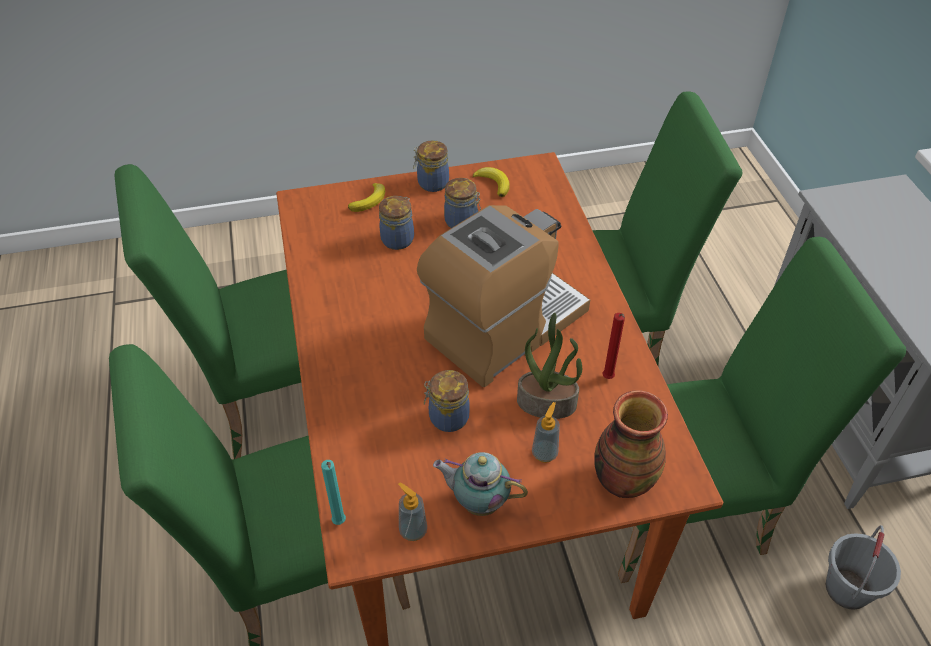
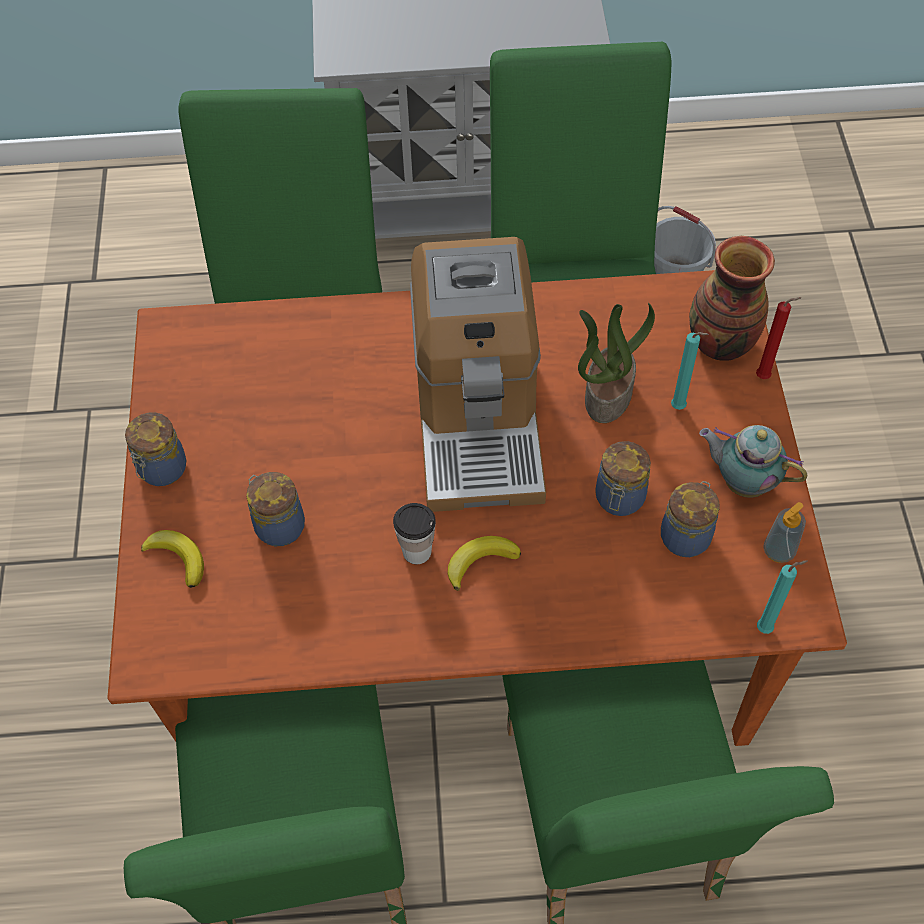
camera: 80 degrees left, 10 degrees up
(386, 307) = (417, 551): none -> cup
(462, 222) = (263, 440): jar -> jar (686, 535)
(478, 502) = (742, 481): teapot -> teapot turned 90 degrees clockwise
(493, 183) = (188, 391): banana -> banana (480, 562)
(504, 326) = (478, 419): coffee machine -> coffee machine turned 150 degrees counterclockwise
(544, 453) = (680, 408): soap dispenser -> turquoise candle
(608, 379) = (578, 328): red candle -> red candle (765, 377)

